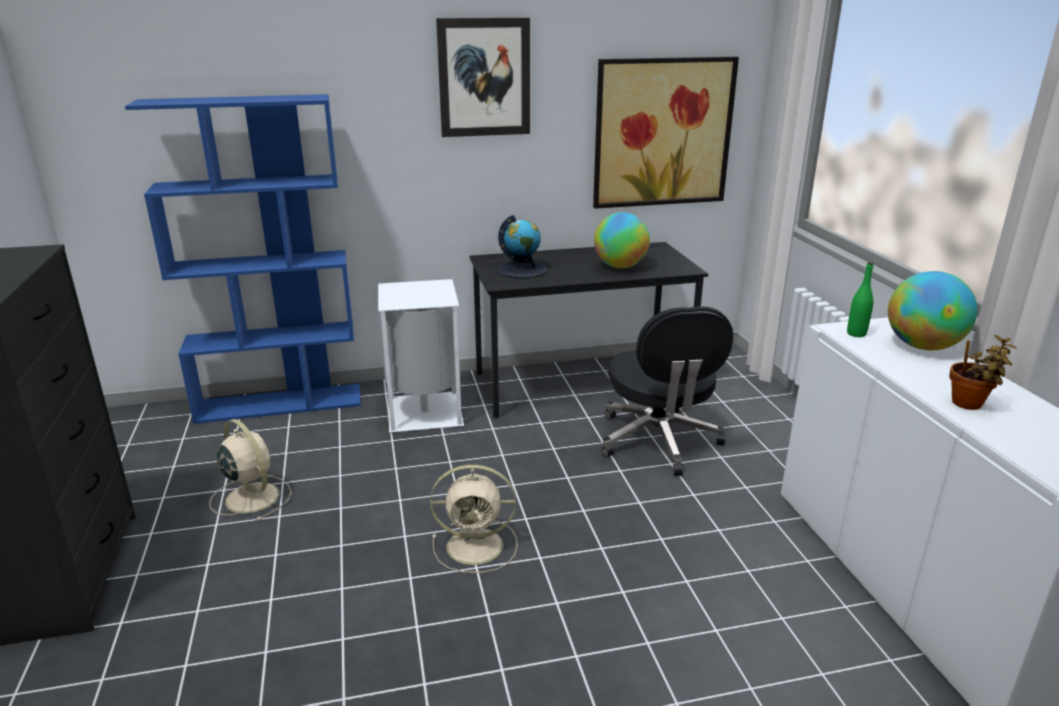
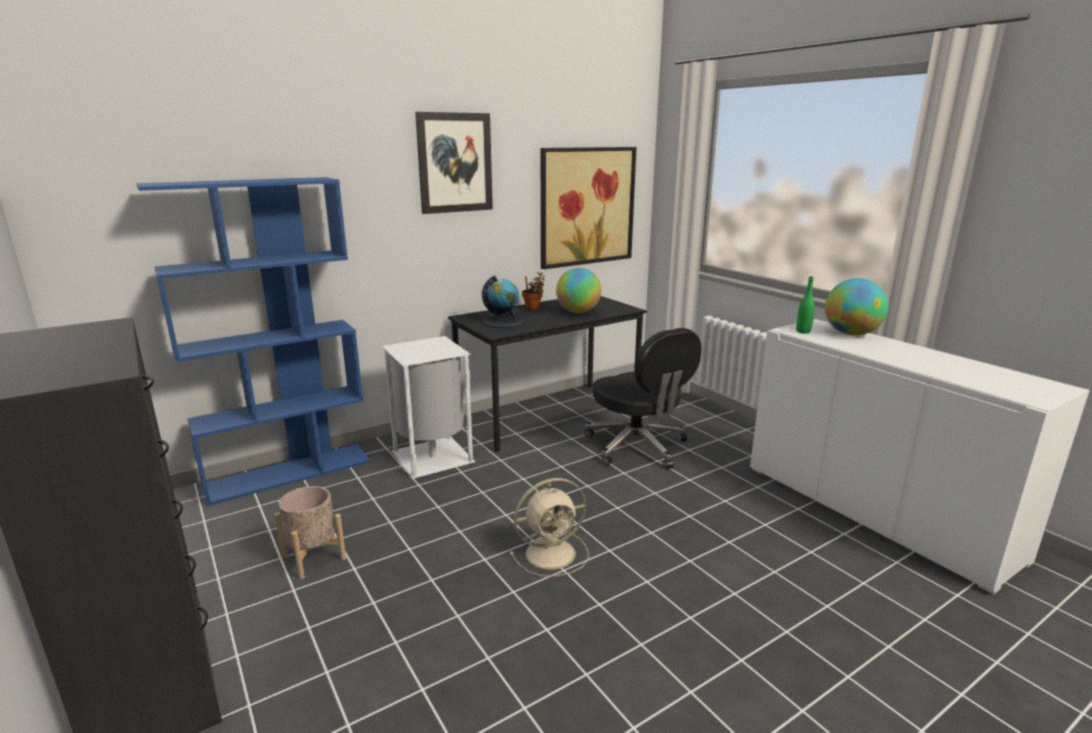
camera: 20 degrees left, 5 degrees down
(251, 496) = (314, 558): beige fan -> beige planter
(969, 405) = (918, 363): potted plant -> potted plant (533, 308)

